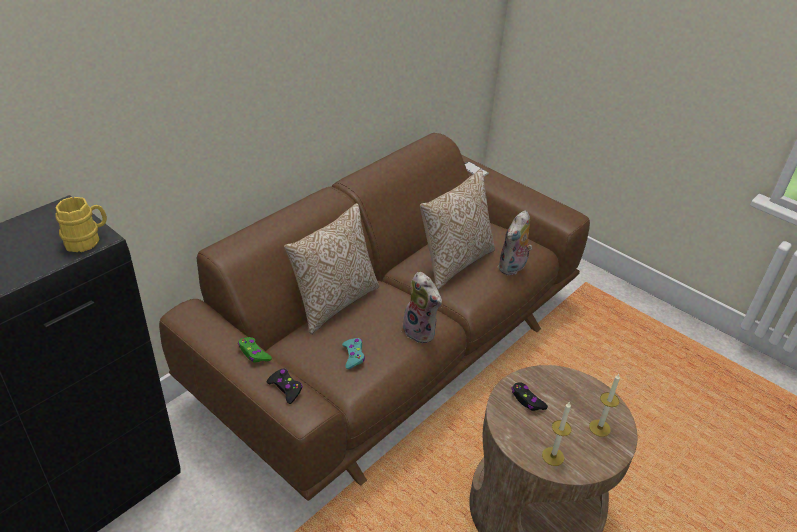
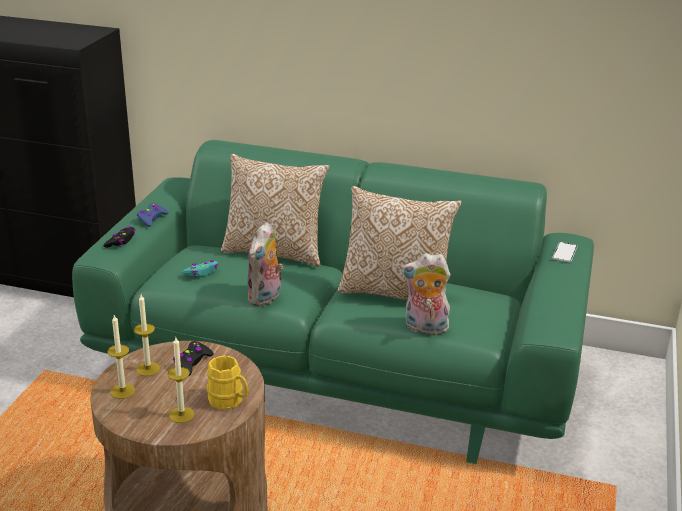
camera: 65 degrees right, 10 degrees down
(87, 240) = (69, 42): yellow mug -> yellow mug (229, 401)
(254, 353) = (152, 219): green game controller -> blue game controller
(393, 349) = (340, 366): brown sofa -> green sofa
(525, 431) = (148, 369): none -> candle

